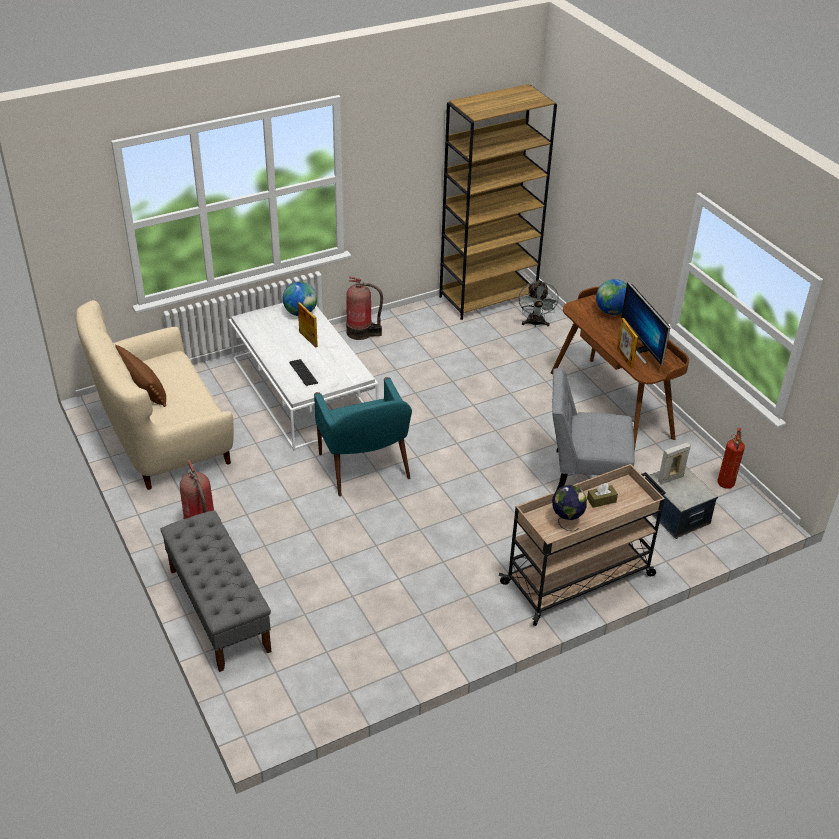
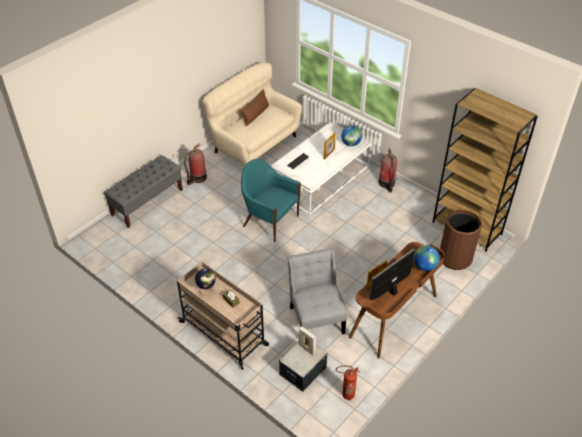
camera: 70 degrees right, 5 degrees up
(364, 468) = (270, 220): turquoise armchair -> turquoise armchair turned 75 degrees clockwise
(535, 324) = (455, 258): grey fan -> brown trash can

